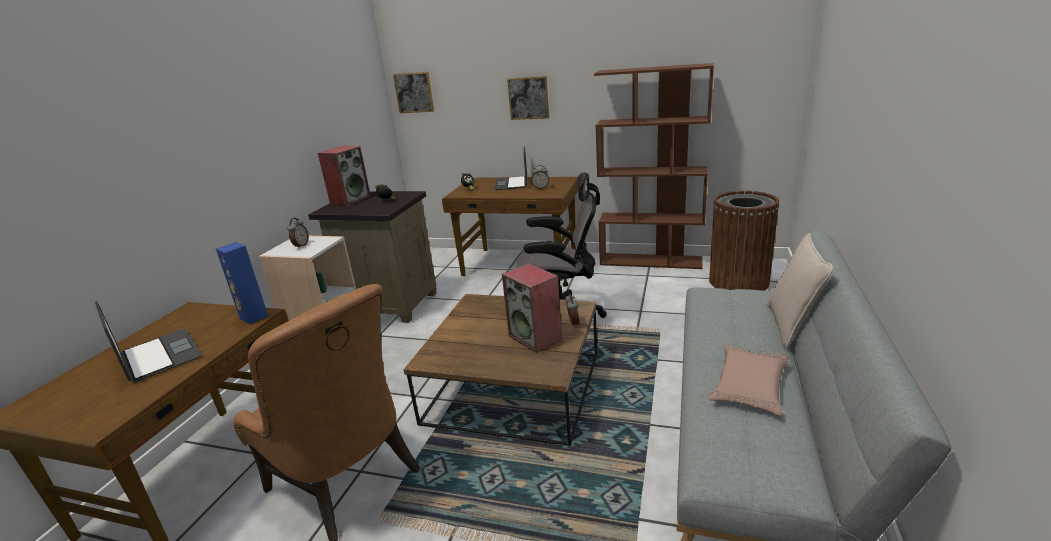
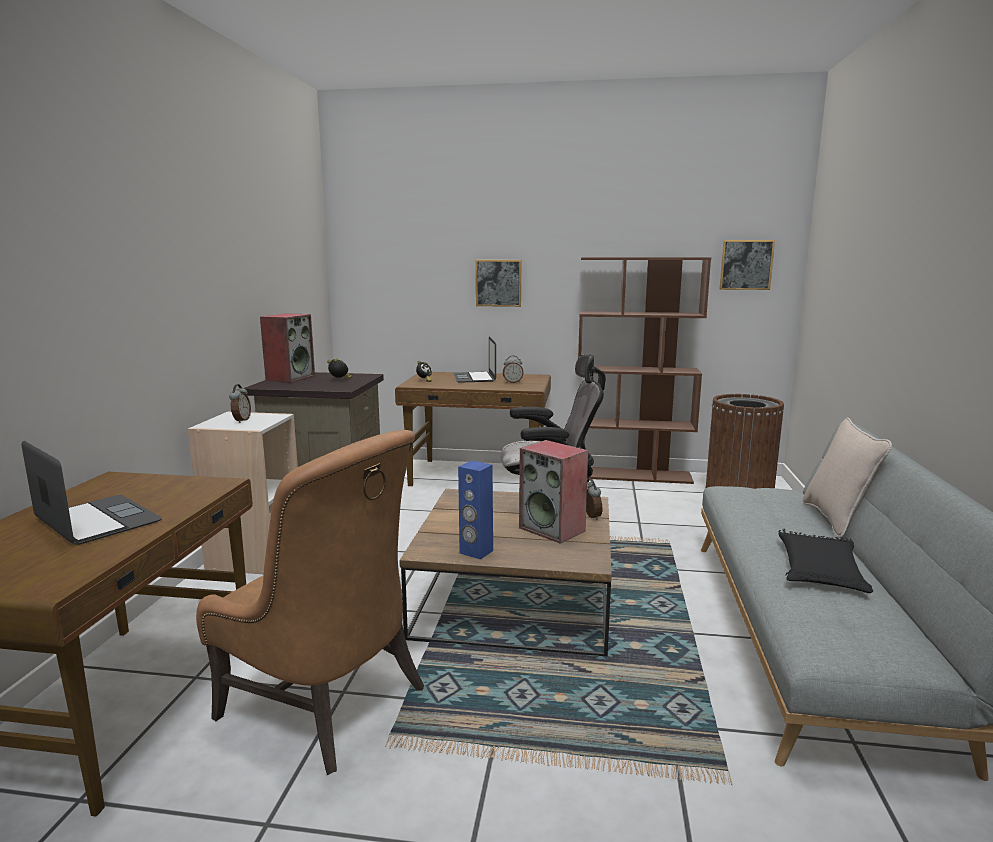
camera: 10 degrees left, 10 degrees down
(253, 317) = (212, 485): blue speaker -> blue speaker (476, 552)
(414, 92) = (360, 268): picture -> picture (746, 265)
(749, 384) = (820, 568): beige pillow -> black pillow

